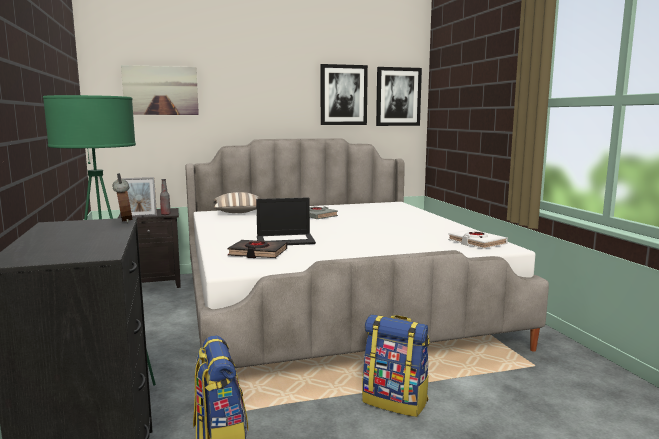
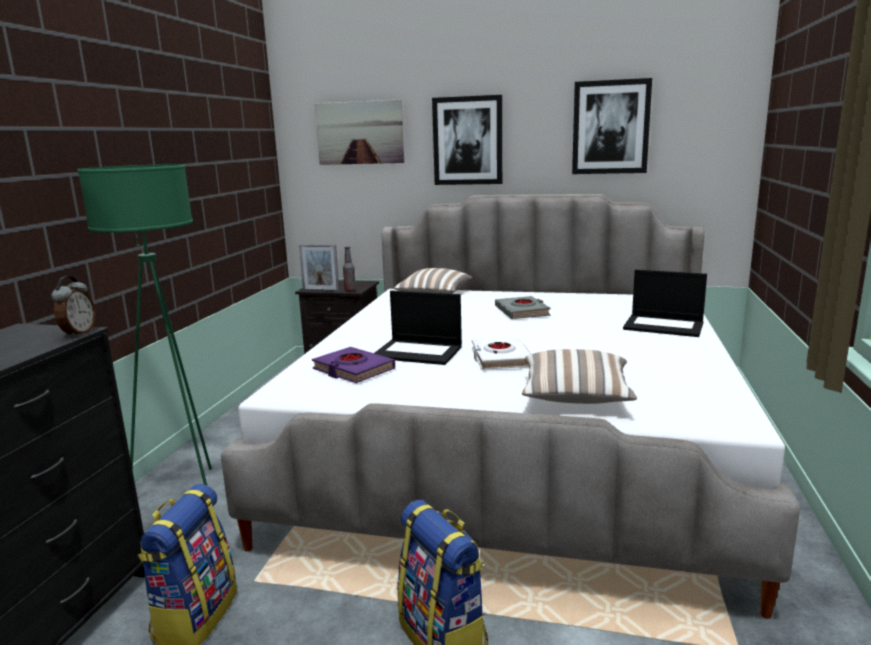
camera: 30 degrees right, 5 degrees up
(258, 253) = (353, 370): black book -> purple book
(398, 97) = (707, 126): picture -> picture (468, 141)
(409, 215) = (664, 326): none -> laptop
(416, 248) = (575, 397): none -> pillow
(476, 243) = (695, 402): white book -> white book (500, 358)

